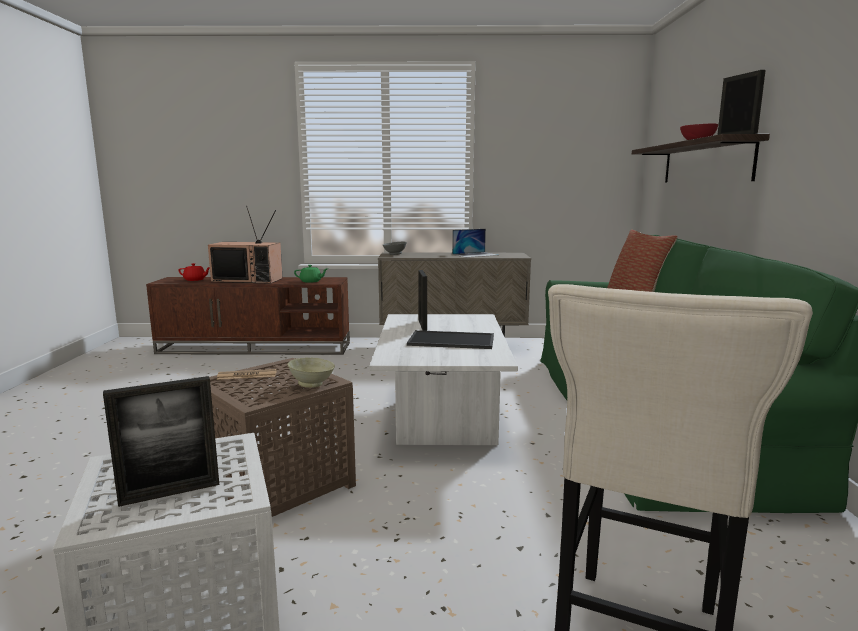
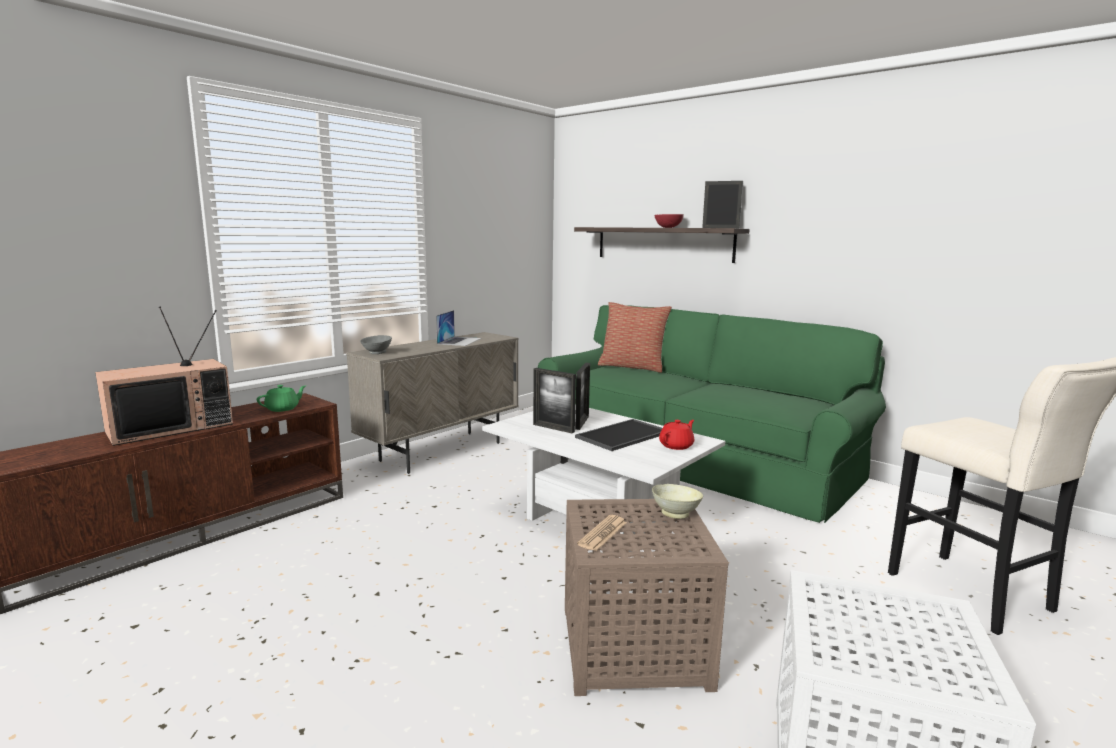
camera: 50 degrees left, 0 degrees up
(170, 493) = (925, 639): picture frame -> picture frame (582, 422)
(195, 280) = (60, 450): red teapot -> red teapot (677, 445)

